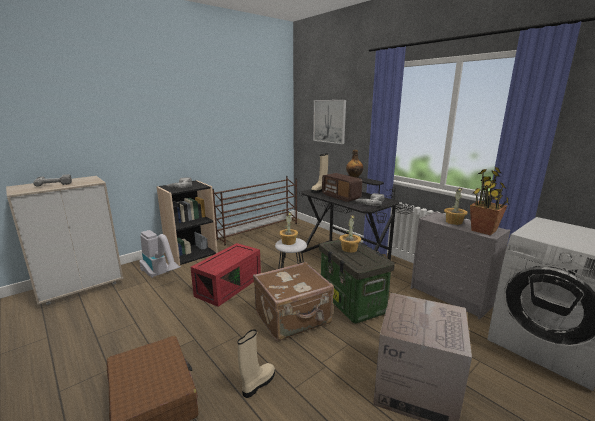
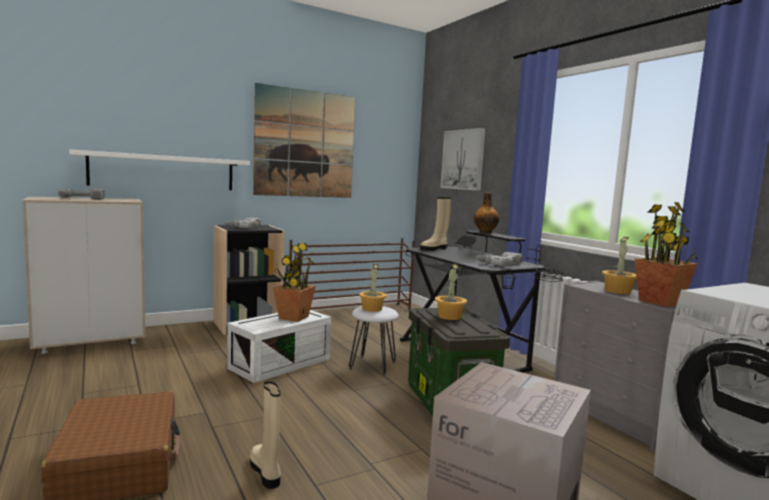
camera: 10 degrees right, 10 degrees down
(112, 151) = (163, 172): none -> white shelf
(160, 275) = (196, 341): vacuum cleaner -> none
(215, 116) = (305, 144): none -> picture
(229, 285) = (280, 363): red storage box -> white storage box
(234, 254) = (293, 318): none -> potted plant
(258, 383) = (266, 472): beige boot -> beige boot turned 75 degrees counterclockwise
(293, 318) = (353, 409): brown suitcase -> none
(341, 197) = (460, 256): radio -> none

